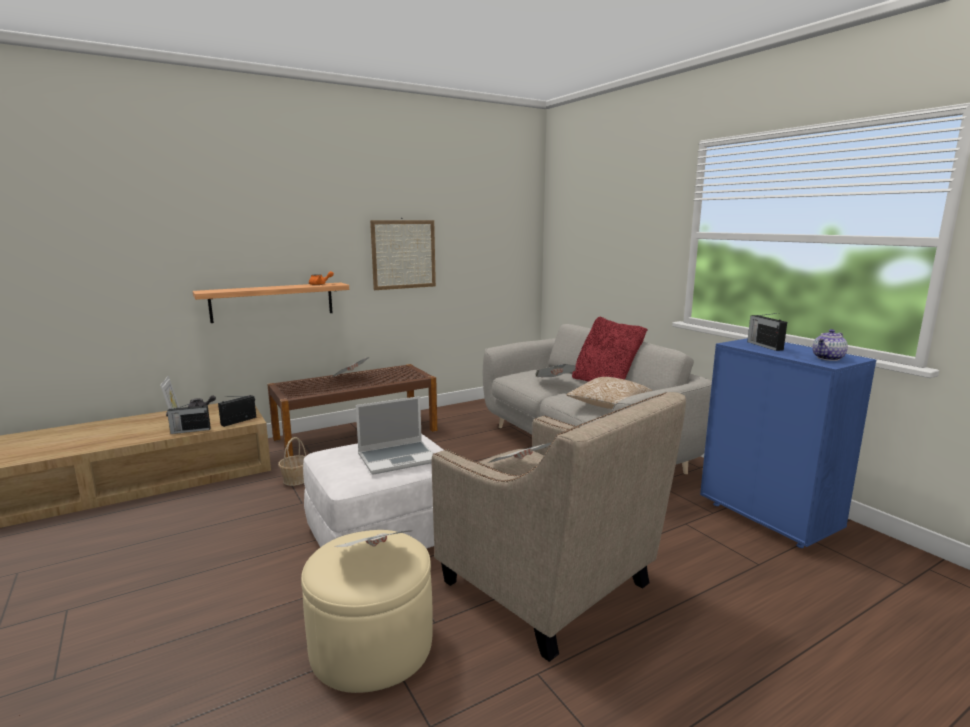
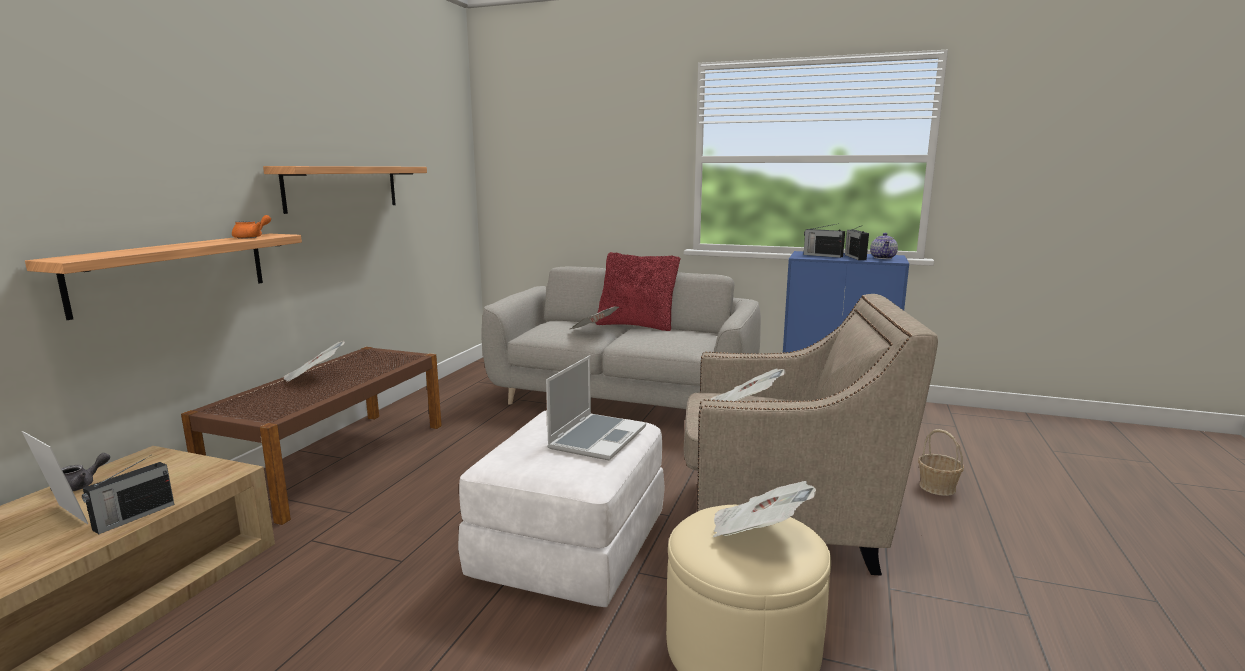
camera: 40 degrees left, 0 degrees up
(239, 421) = (207, 477): radio -> radio (855, 257)
(295, 480) = (340, 540): basket -> basket (937, 487)
(403, 253) = (342, 187): picture -> shelf
(609, 405) = (684, 340): pillow -> none

